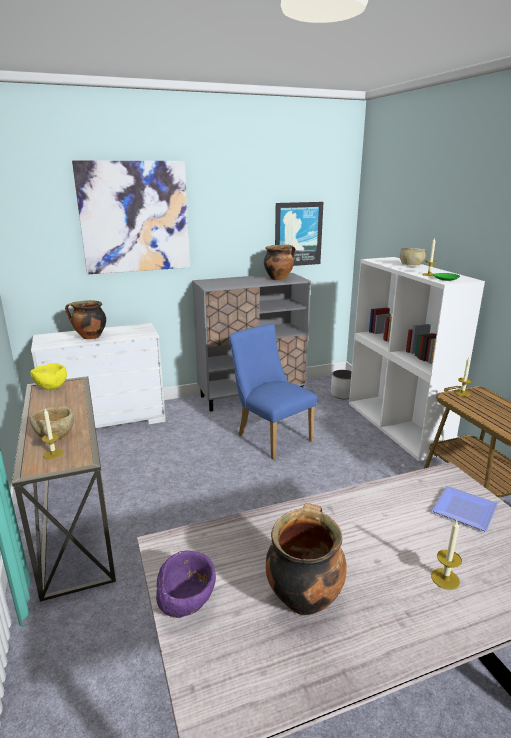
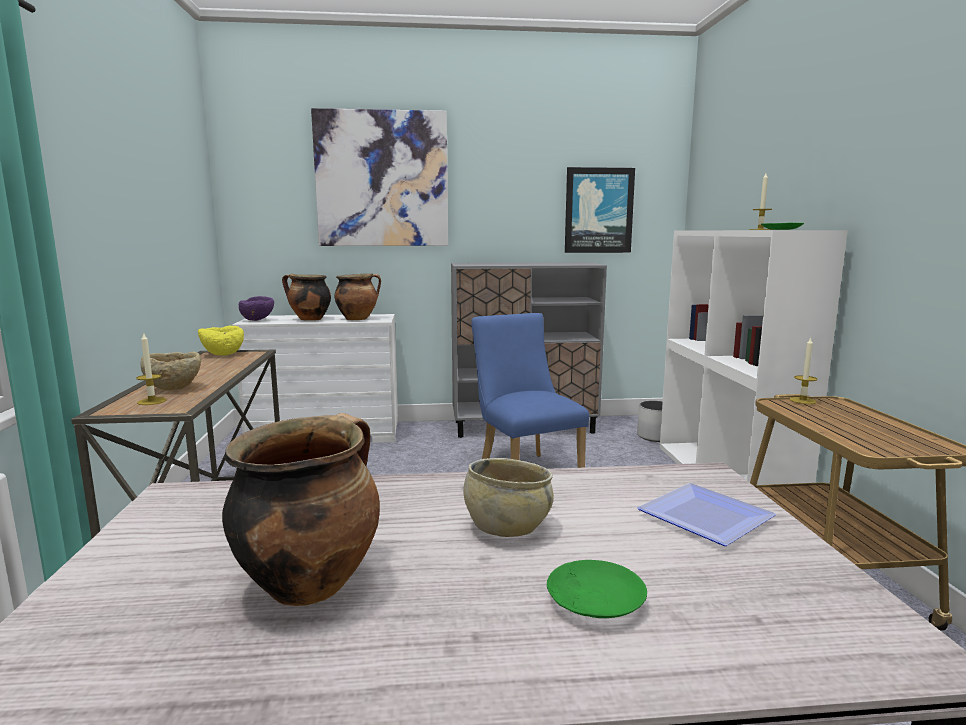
camera: 15 degrees right, 10 degrees down
(187, 605) = (123, 561): purple bowl -> purple bowl (257, 320)
(278, 278) = (564, 263): cooking pot -> cooking pot (358, 319)
(411, 265) = (742, 229): beige bowl -> beige bowl (507, 526)
(445, 579) = (594, 600): candle -> green plate

